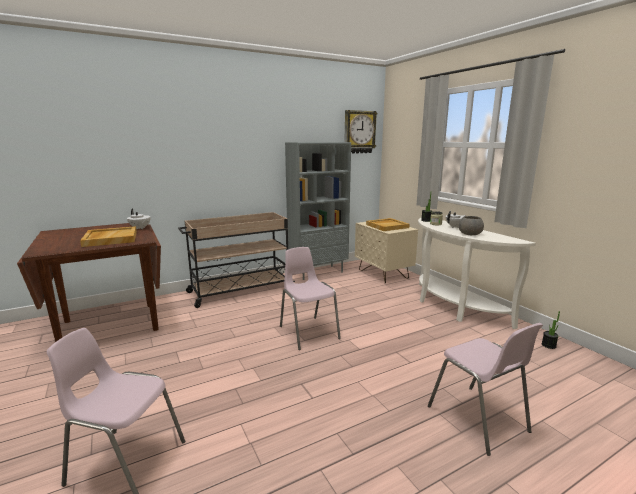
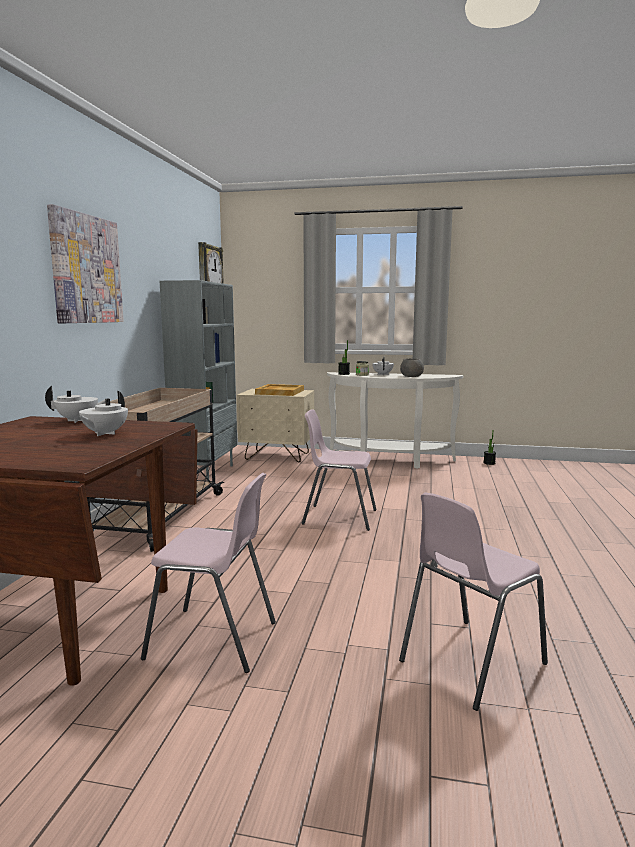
camera: 50 degrees left, 5 degrees down
(110, 238) = (104, 433): beige tray -> white teapot
(207, 141) = (86, 269): none -> picture
(478, 419) = (550, 510): pink chair -> pink chair (213, 640)

